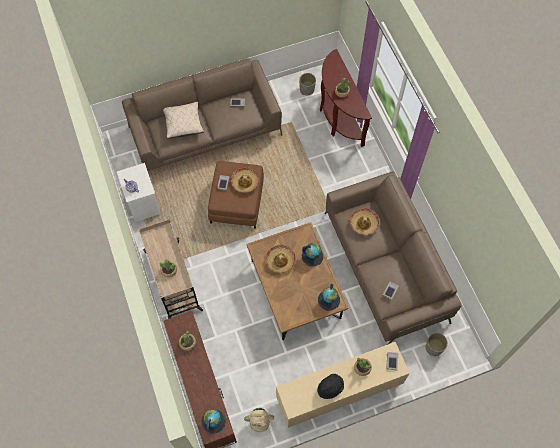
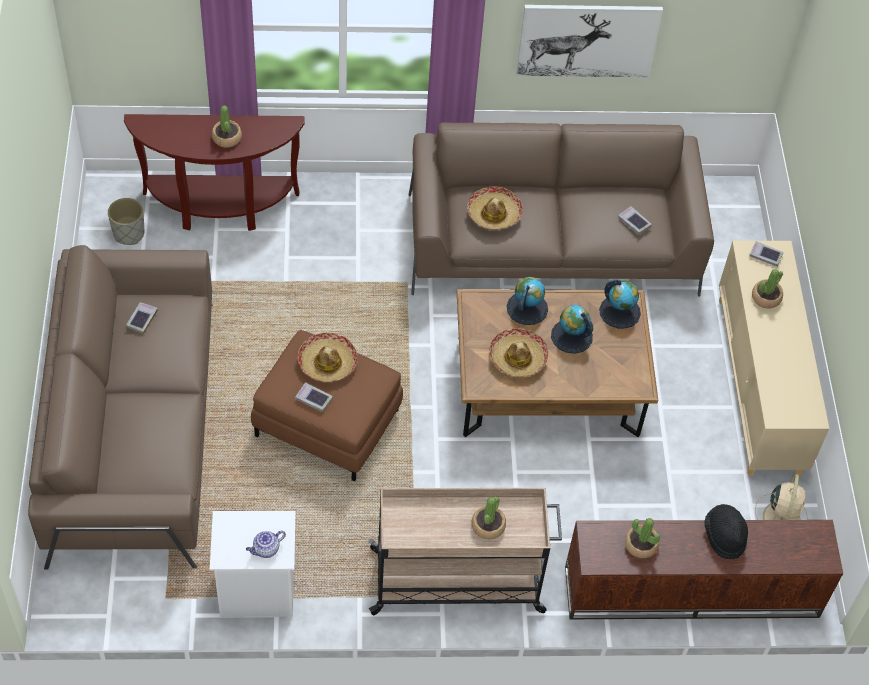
camera: 75 degrees left, 10 degrees down
(183, 124) = (141, 425): beige pillow -> none
(213, 421) = (803, 545): globe -> globe (571, 336)
(330, 388) = (789, 352): black hat -> black hat (724, 536)
(433, 348) = (718, 233): grey planter -> none
(457, 214) = (587, 40): none -> picture

